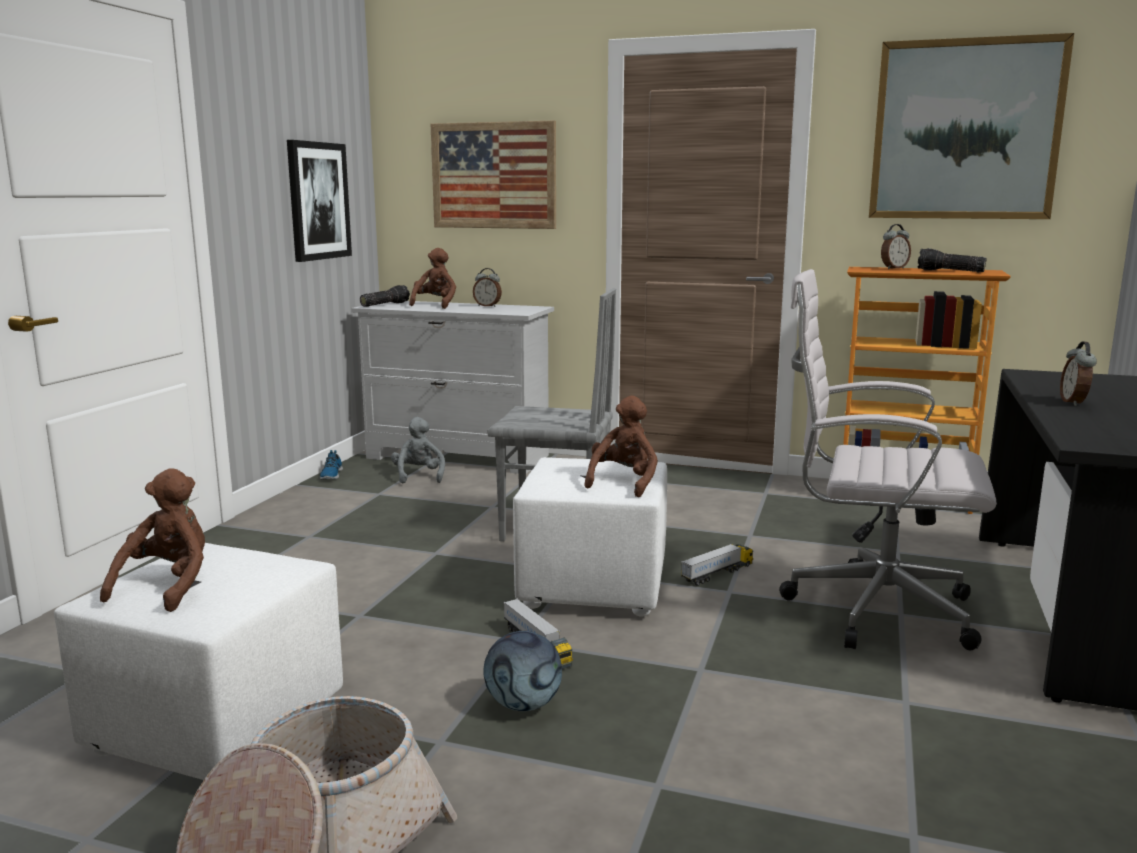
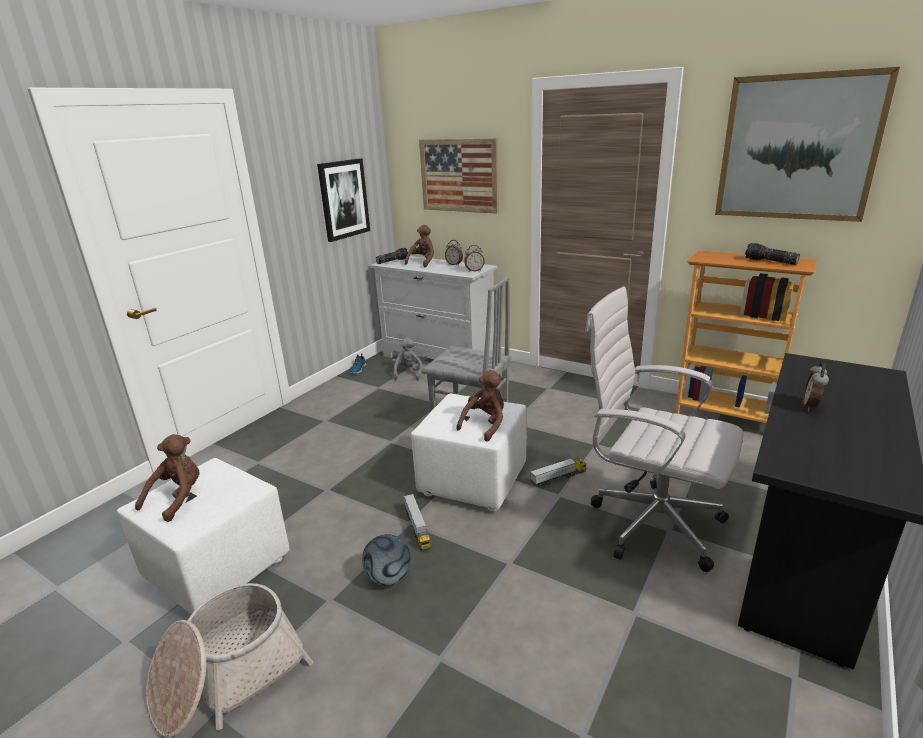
camera: 15 degrees right, 10 degrees up
(893, 268) = (729, 255): alarm clock -> alarm clock (474, 270)

